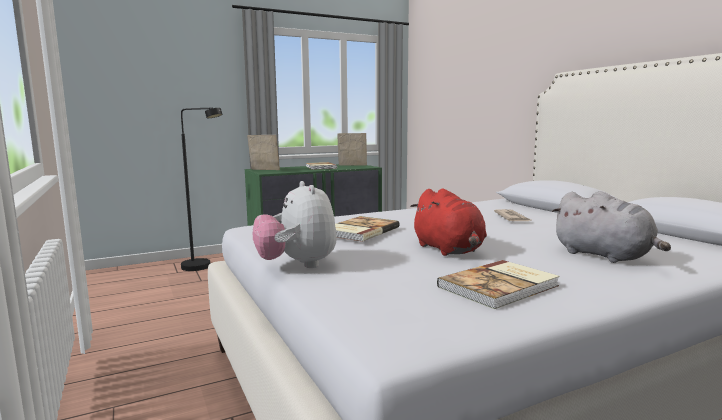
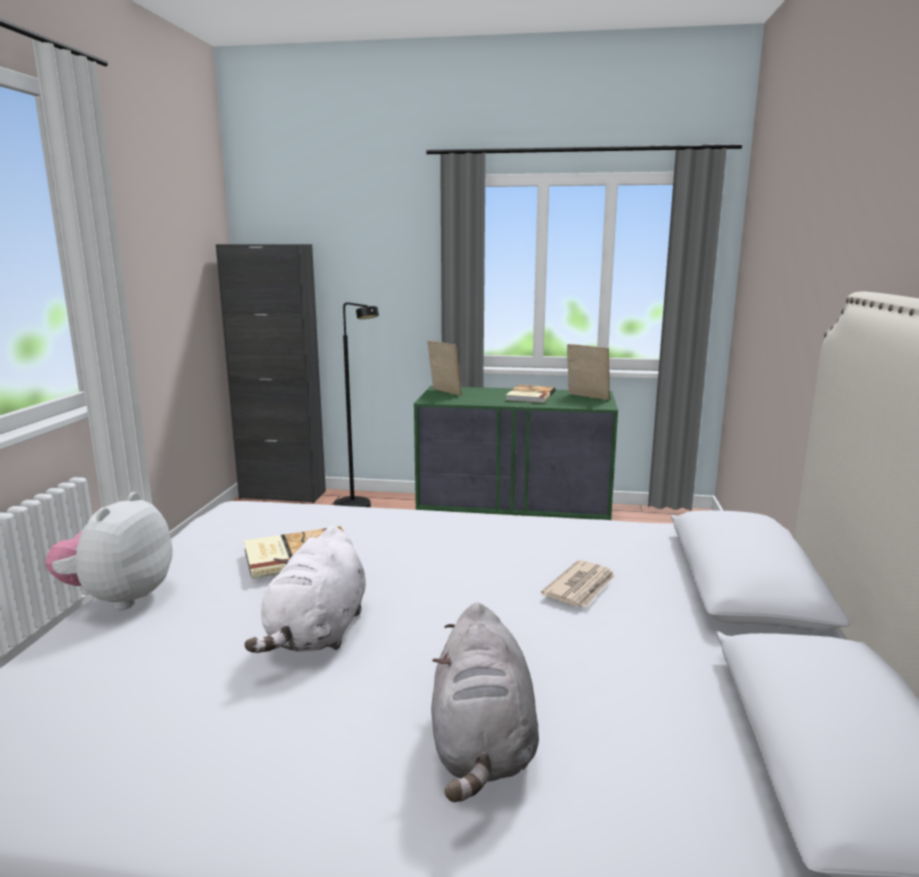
camera: 35 degrees right, 5 degrees up
(124, 270) = (283, 495): none -> black cabinet
(449, 250) = (317, 633): red plush toy -> white plush toy
(500, 286) = (186, 740): book -> none

